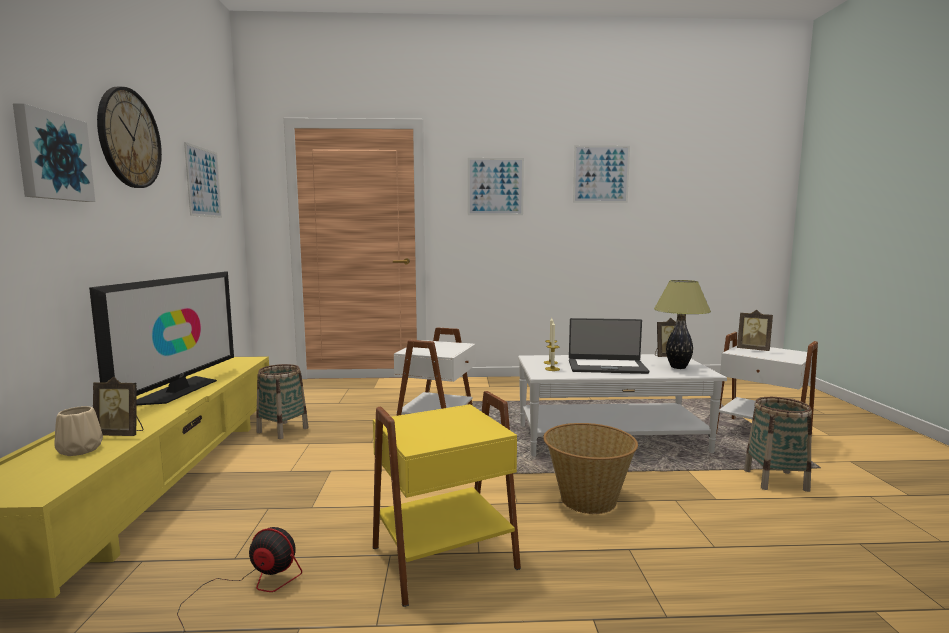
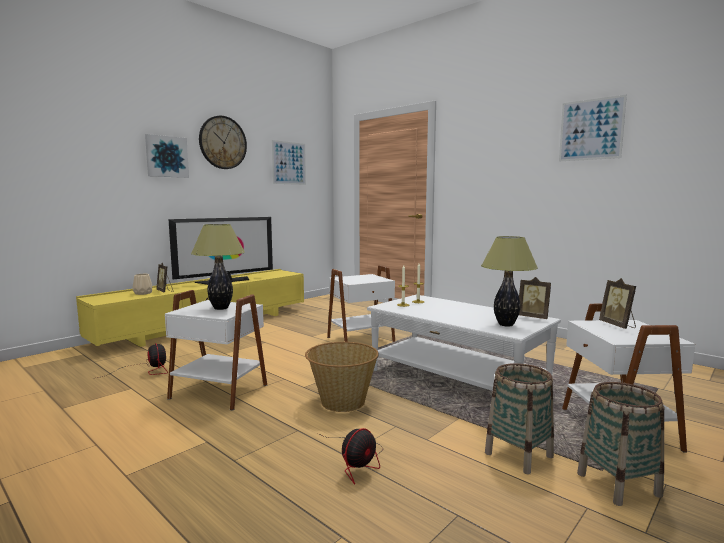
camera: 45 degrees right, 0 degrees up
(282, 430) = (289, 319): basket -> basket (618, 484)
(442, 555) = (220, 390): yellow side table -> white side table
(447, 424) = (220, 308): none -> table lamp
(495, 186) = (487, 151): picture -> none
(606, 366) = (447, 312): laptop -> none
(732, 545) = (358, 461): none -> fan

